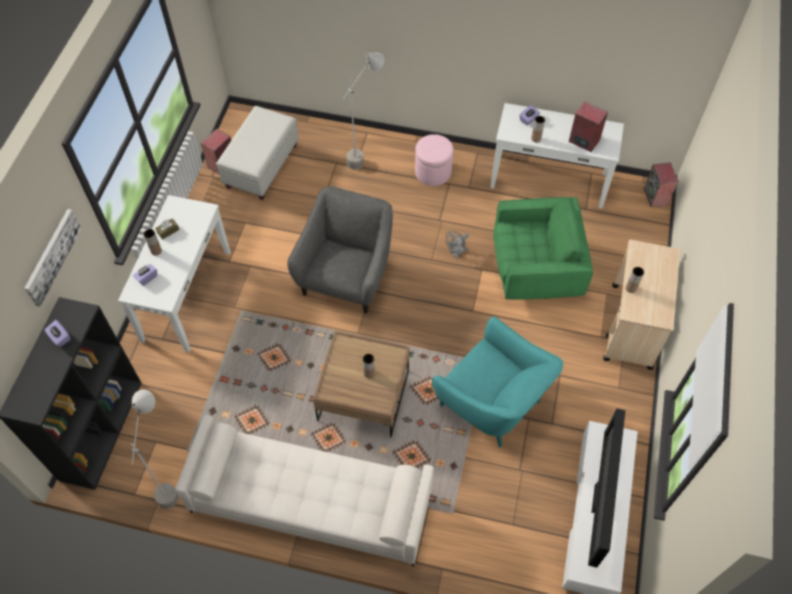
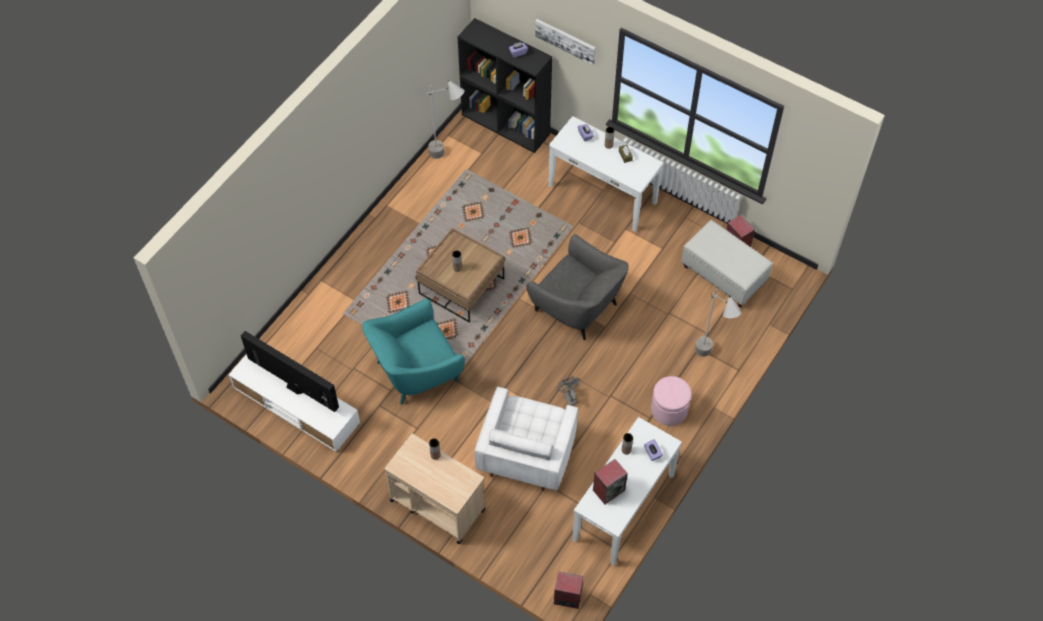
camera: 110 degrees right, 0 degrees up
(310, 503) = (393, 231): white sofa -> none
(535, 269) = (527, 452): green armchair -> white armchair

